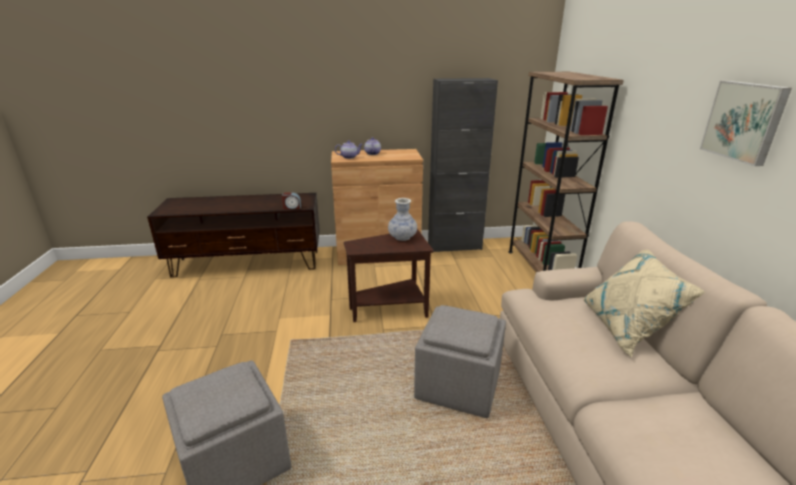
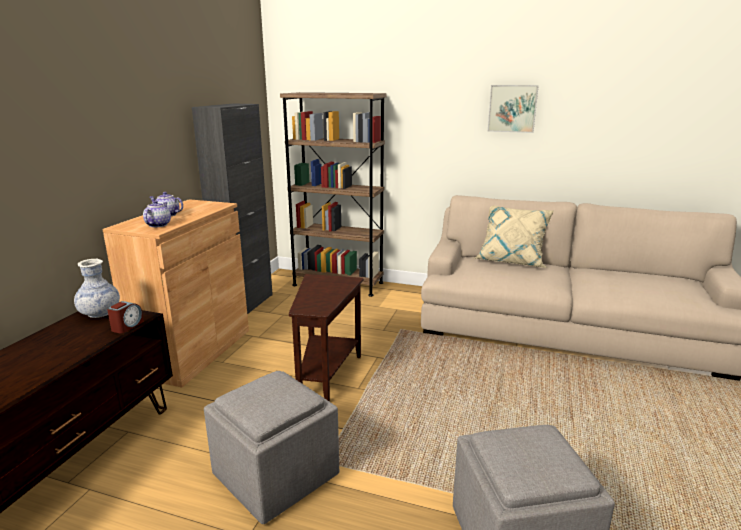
camera: 65 degrees left, 5 degrees down
(402, 237) = (318, 283): vase -> vase (100, 313)
(457, 384) = (467, 370): grey ottoman -> grey ottoman (274, 476)

